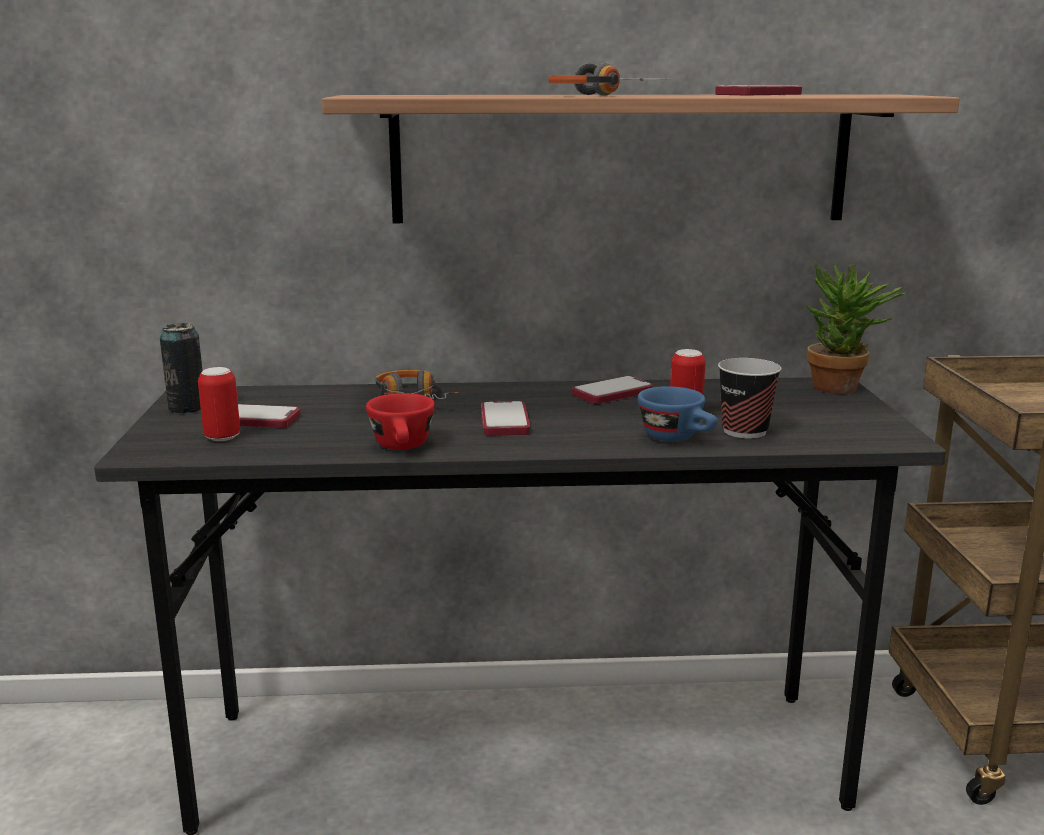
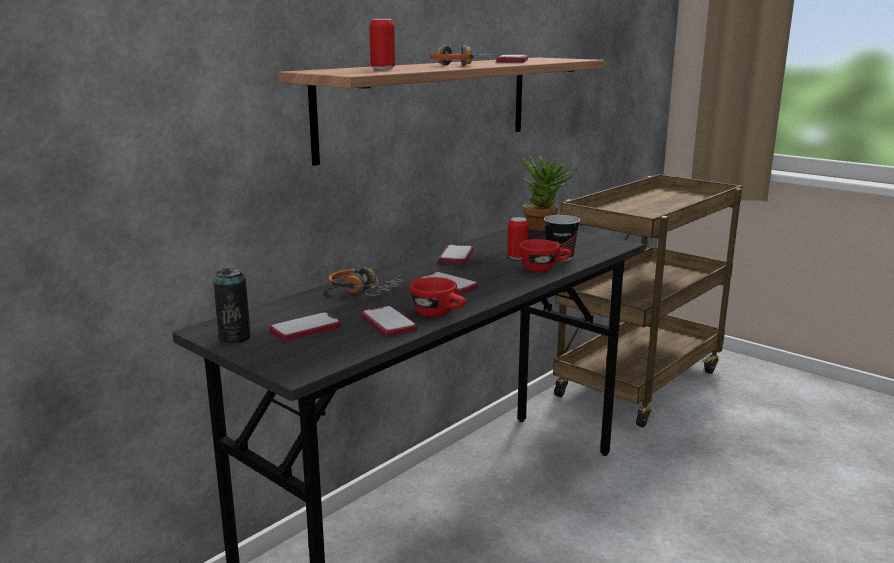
camera: 45 degrees left, 0 degrees up
(222, 437) = (318, 344): can -> can (383, 69)
(331, 439) = (388, 323): none -> phone
(678, 438) = (544, 269): blue cup -> red cup

